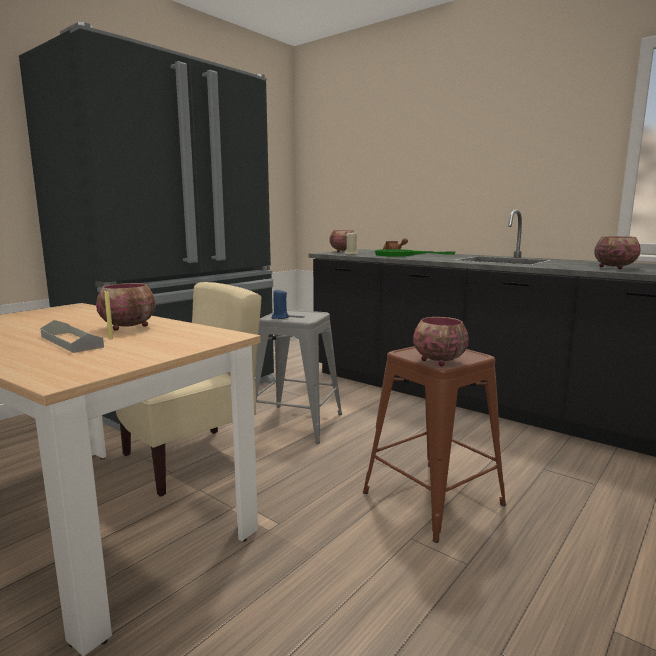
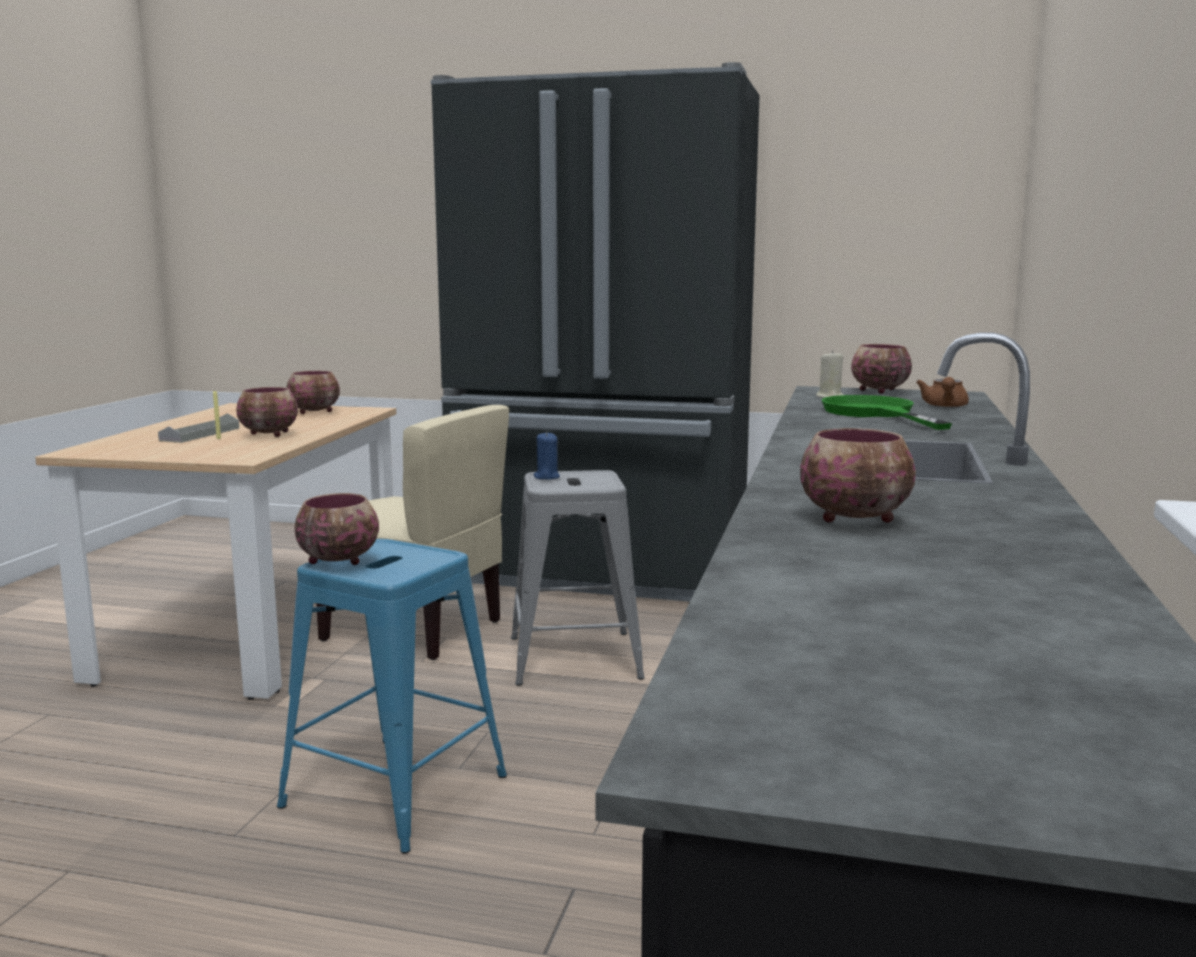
camera: 65 degrees right, 0 degrees up
(45, 315) = (316, 412): none -> bowl
(431, 498) = (395, 790): brown stool -> blue stool

